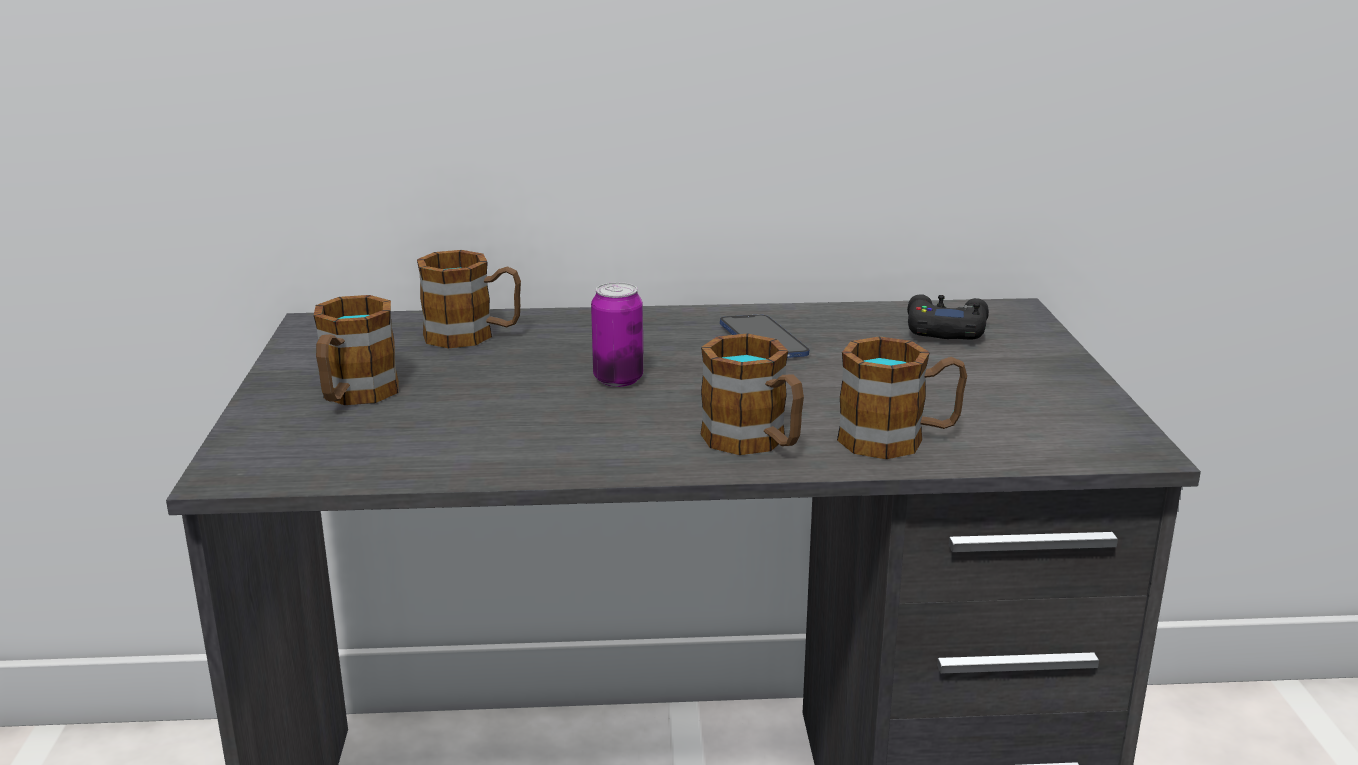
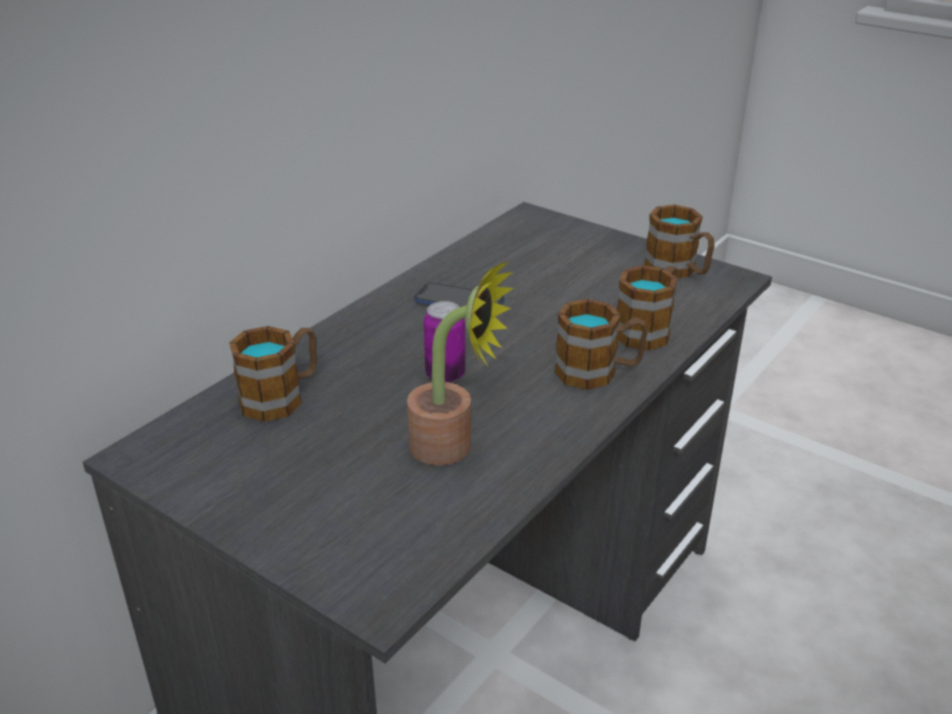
camera: 50 degrees left, 10 degrees up
(354, 396) = (316, 491): mug -> mug (678, 271)
(500, 424) = (453, 448): none -> potted plant
(945, 329) = (528, 245): black game controller -> none

